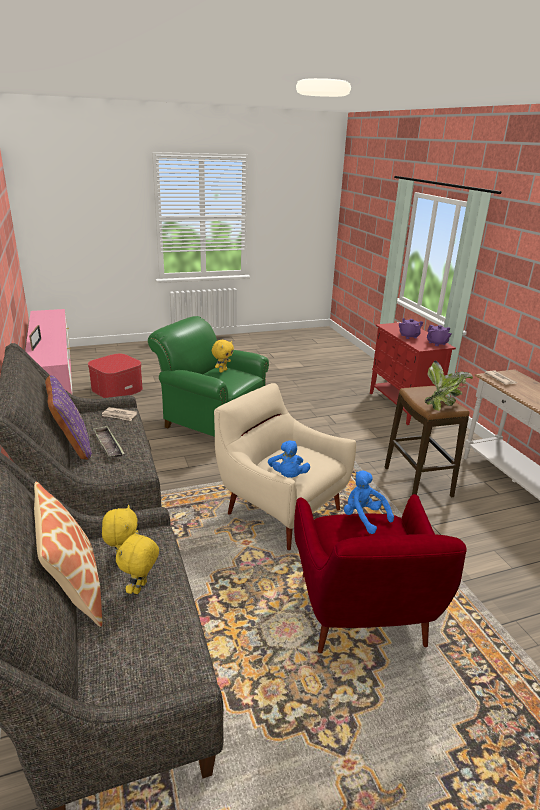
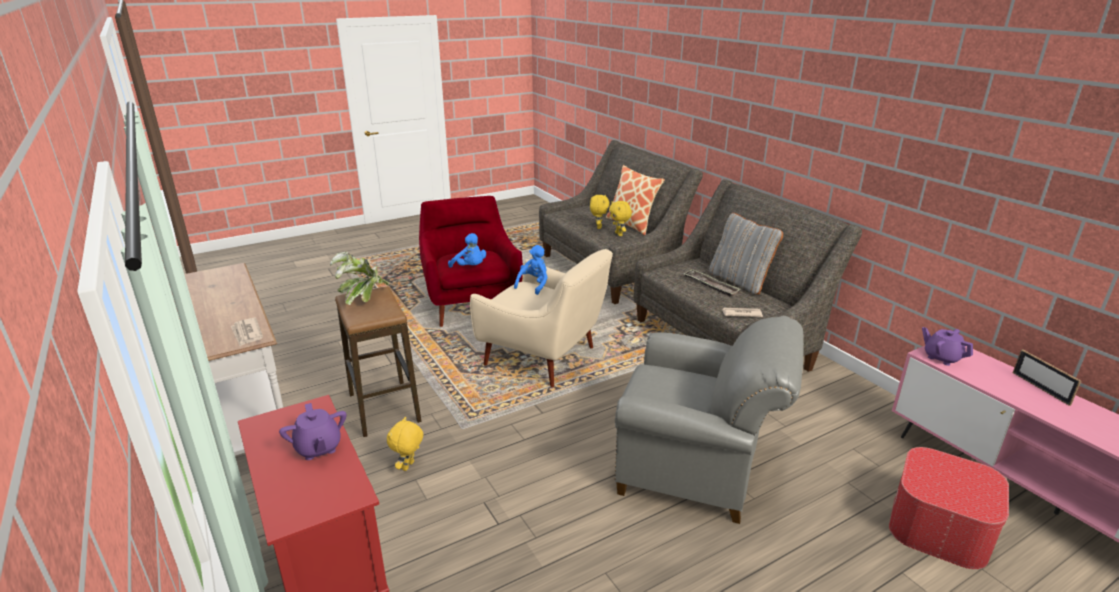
camera: 170 degrees right, 0 degrees up
(72, 446) = (740, 281): purple pillow -> grey pillow
(210, 421) = (696, 469): green armchair -> grey armchair
(222, 370) = (687, 403): yellow plush toy -> yellow plush toy (409, 466)
(288, 476) = (534, 285): blue plush toy -> blue plush toy turned 45 degrees clockwise
(437, 343) = (269, 428): purple teapot -> purple teapot (941, 358)

